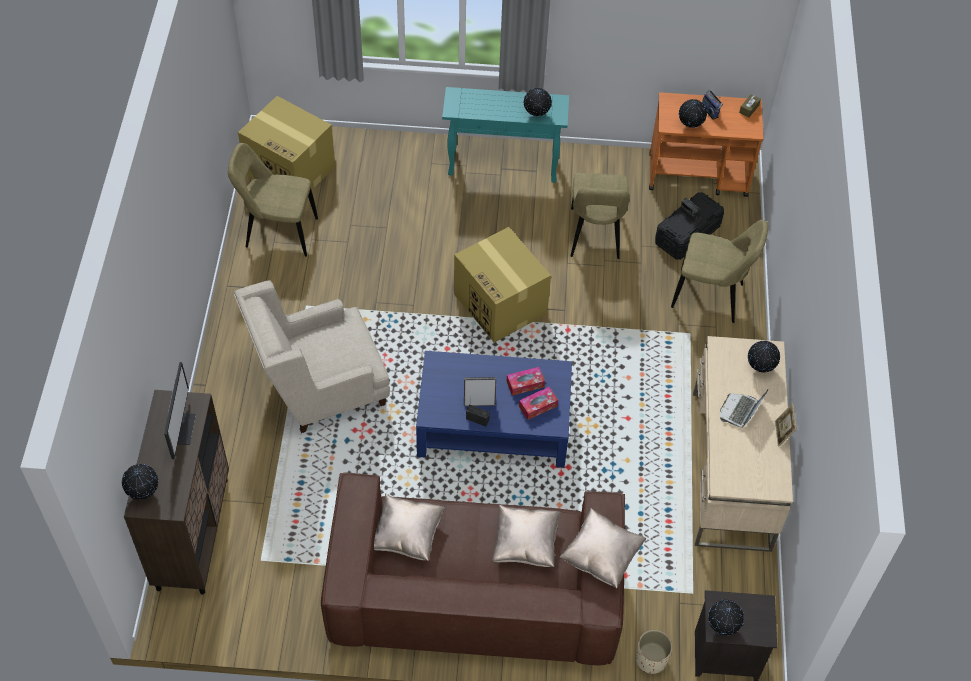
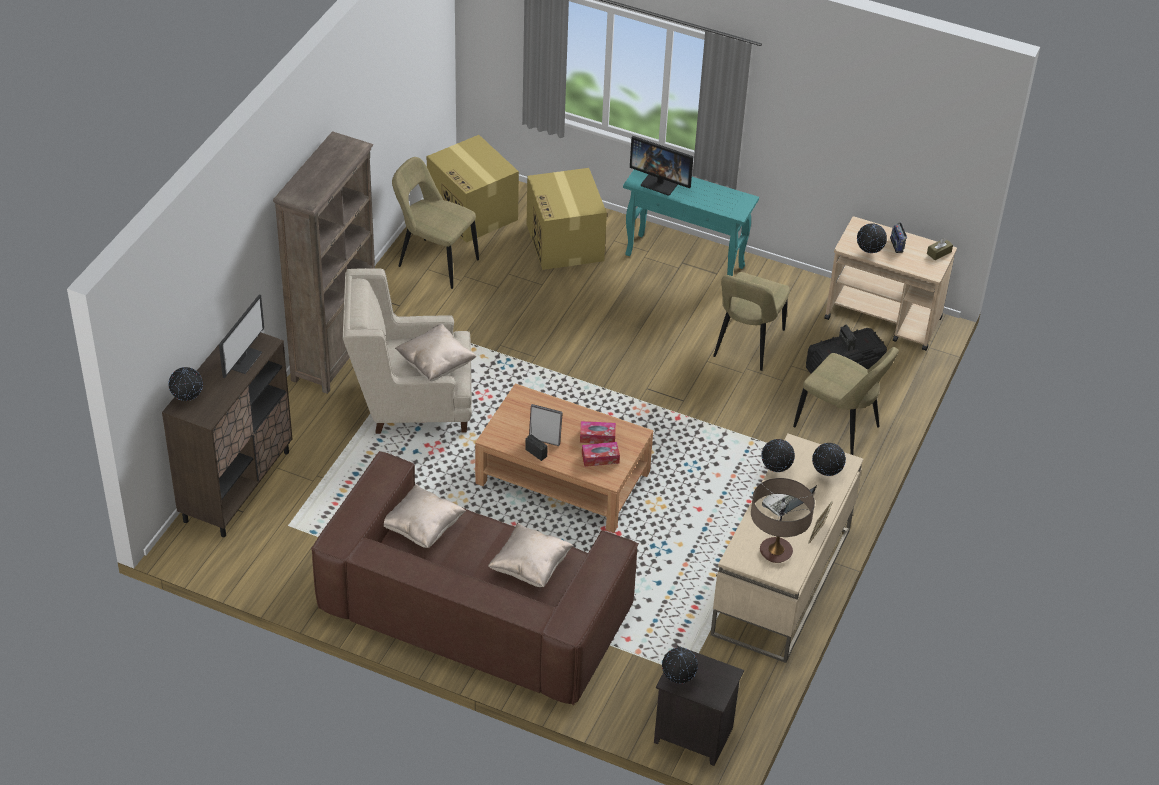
camera: 20 degrees right, 10 degrees down
(225, 357) = (335, 353): none -> brown bookcase
(475, 105) = (661, 183): none -> monitor
(492, 425) = (562, 477): blue coffee table -> brown coffee table
(501, 305) = (622, 379): cardboard box -> cardboard box (565, 243)
(536, 114) = (717, 205): globe -> globe (776, 470)
(601, 556) = (589, 586): beige pillow -> beige pillow (436, 364)
(651, 660) = (616, 716): beige planter -> none
(698, 175) = (884, 319): orange cart -> beige cart
(754, 465) = (775, 552): none -> table lamp

